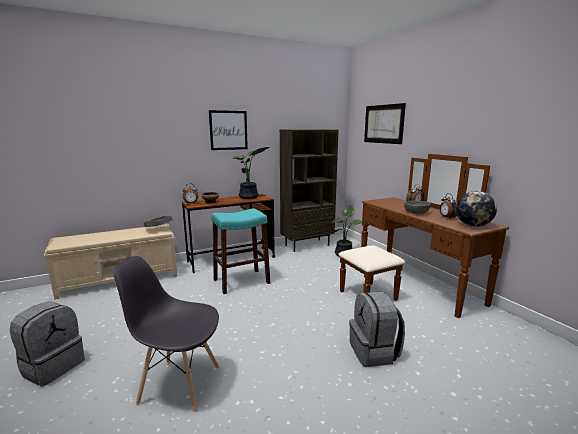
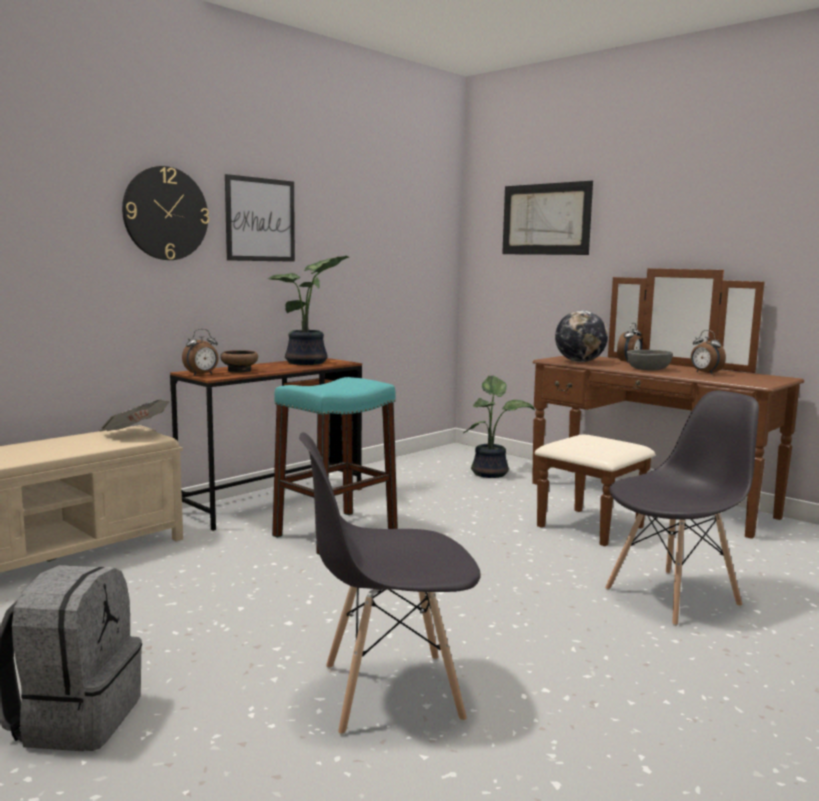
camera: 20 degrees left, 5 degrees down
(178, 130) = (165, 213): none -> wall clock
(307, 245) = (405, 465): brown bookcase -> none
(374, 352) = (673, 597): grey backpack -> grey chair
(473, 225) = (756, 379): globe -> globe (579, 362)

